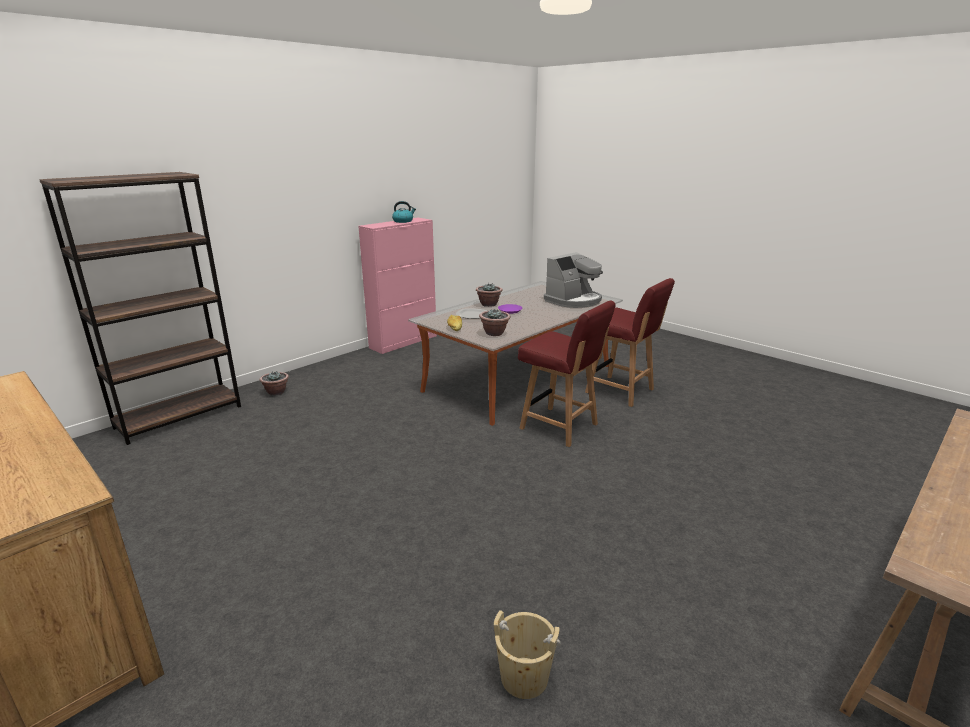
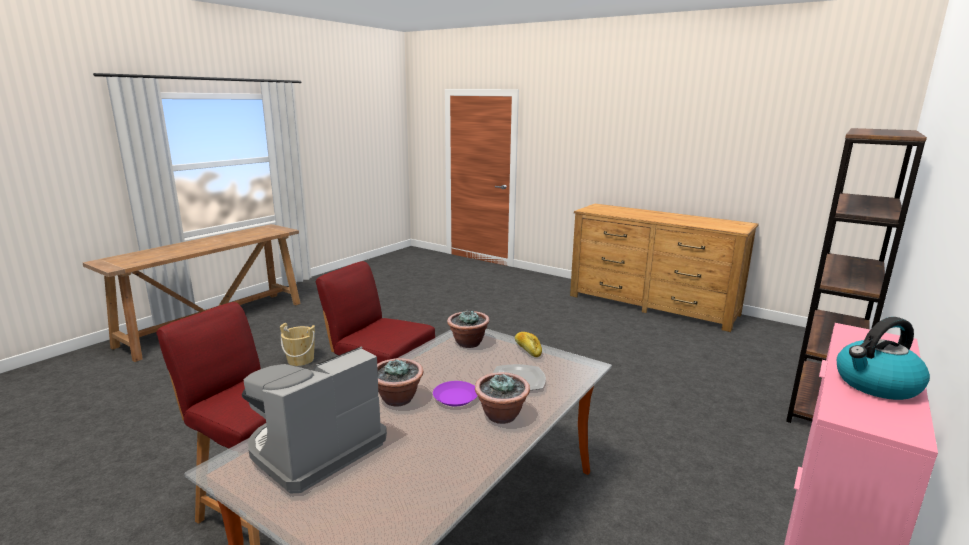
camera: 170 degrees right, 5 degrees down
(276, 392) = (787, 449): potted plant -> potted plant (398, 399)
(524, 677) = (425, 302): beige bucket -> beige bucket (300, 360)

